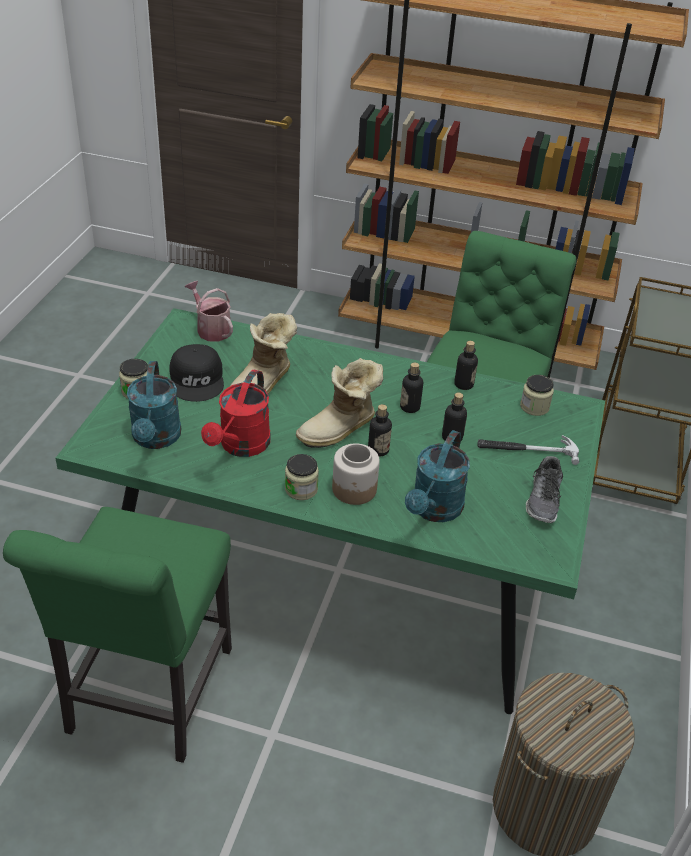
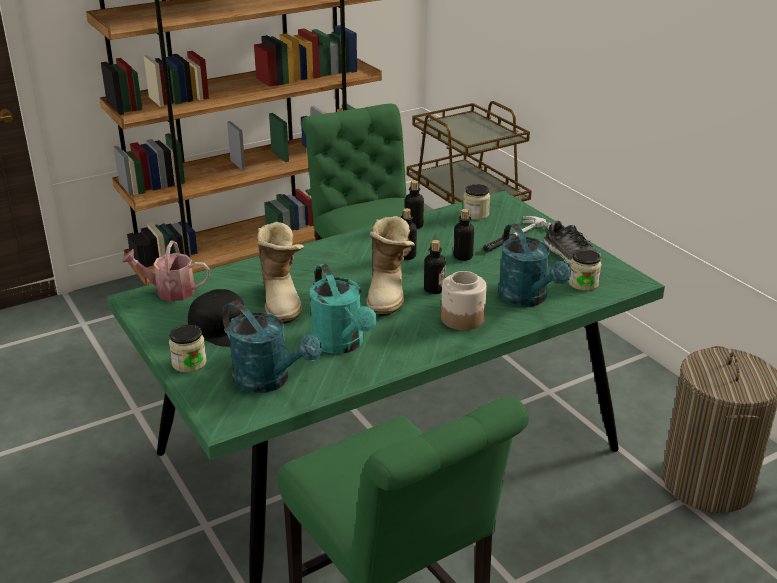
camera: 45 degrees left, 10 degrees down
(241, 446) = (342, 344): red watering can -> turquoise watering can
(301, 489) = (431, 341): jar -> jar (583, 283)

